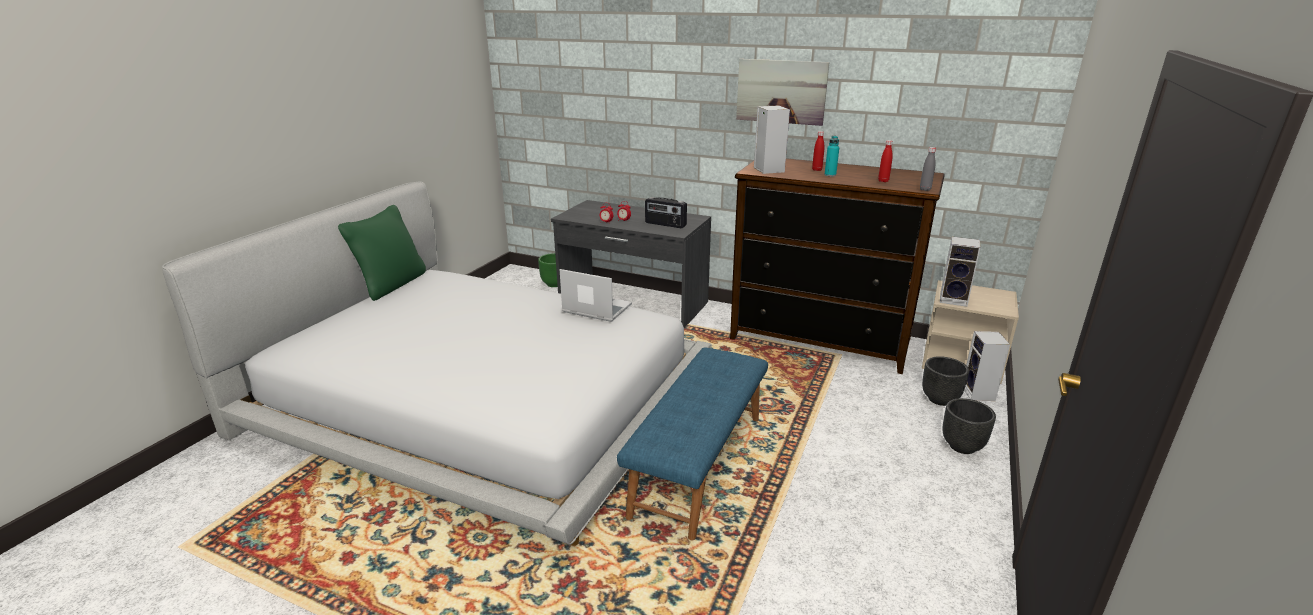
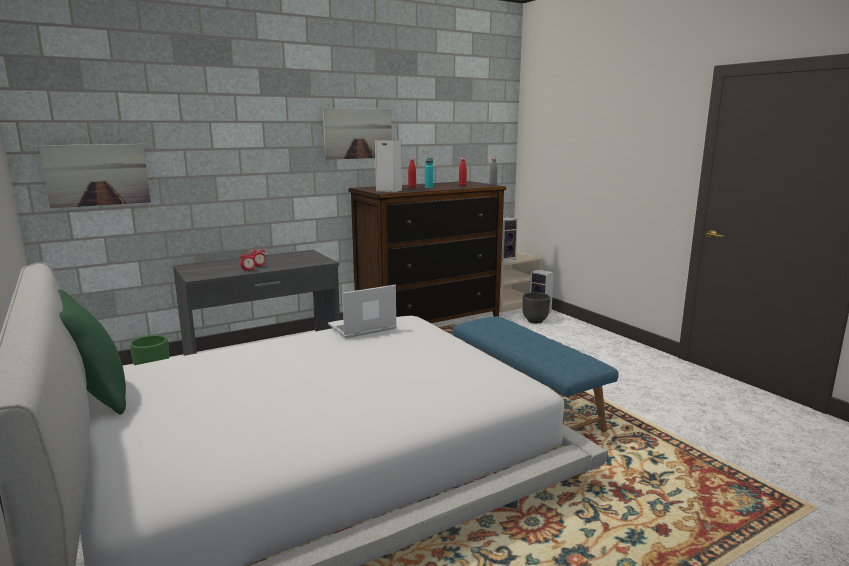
camera: 55 degrees left, 10 degrees down
(542, 112) = (97, 175): none -> picture
(665, 224) = (299, 260): radio -> none
(962, 447) = (583, 333): black planter -> none

